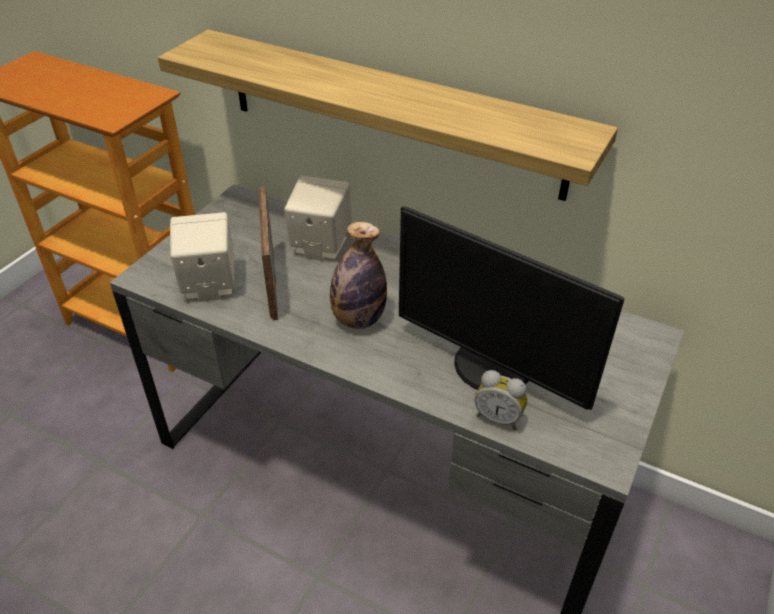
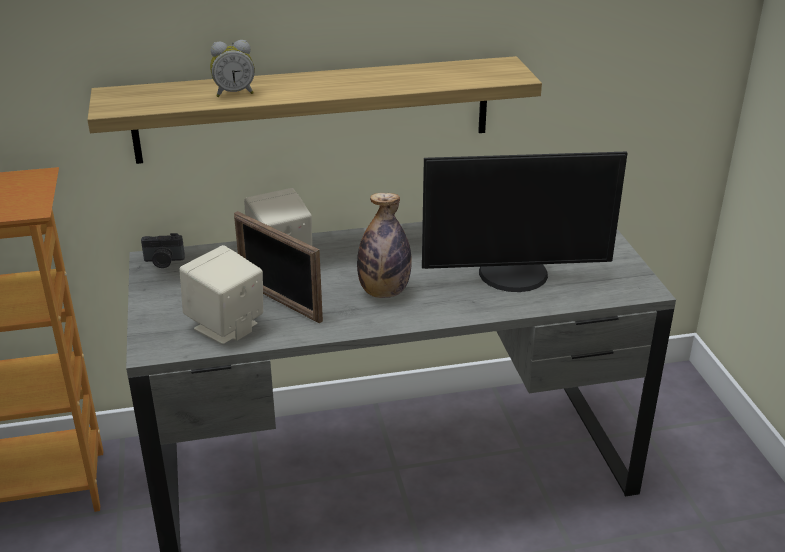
camera: 40 degrees left, 10 degrees down
(242, 204) = (163, 262): none -> camera
(498, 417) = (556, 299): alarm clock -> alarm clock (234, 93)

